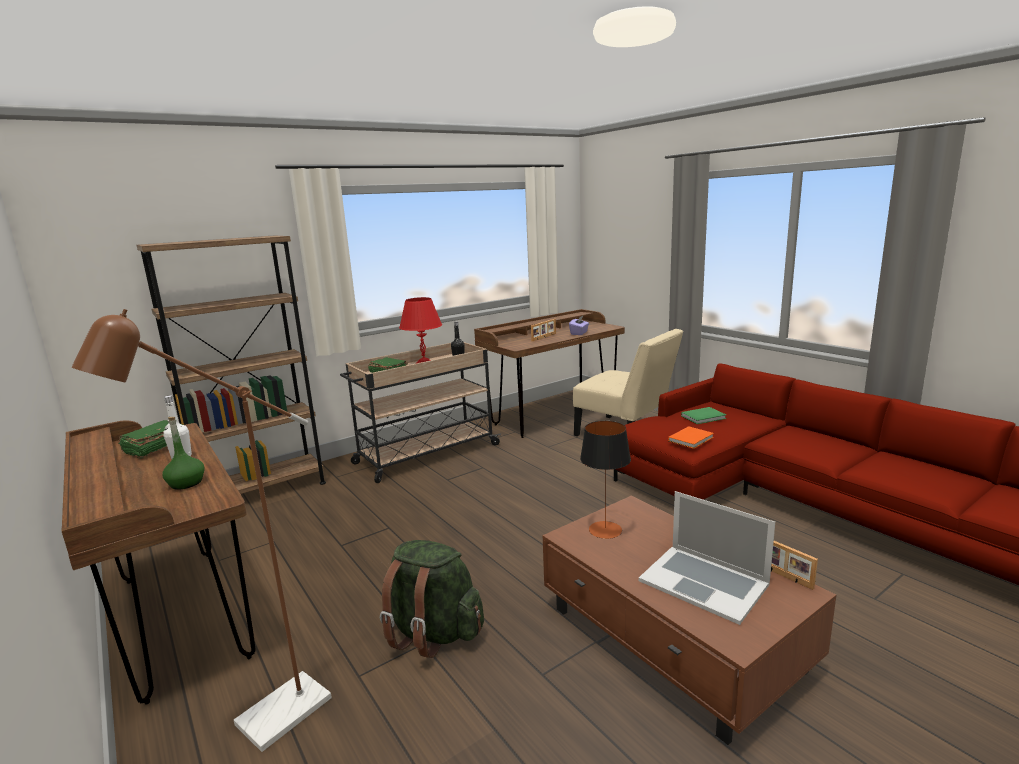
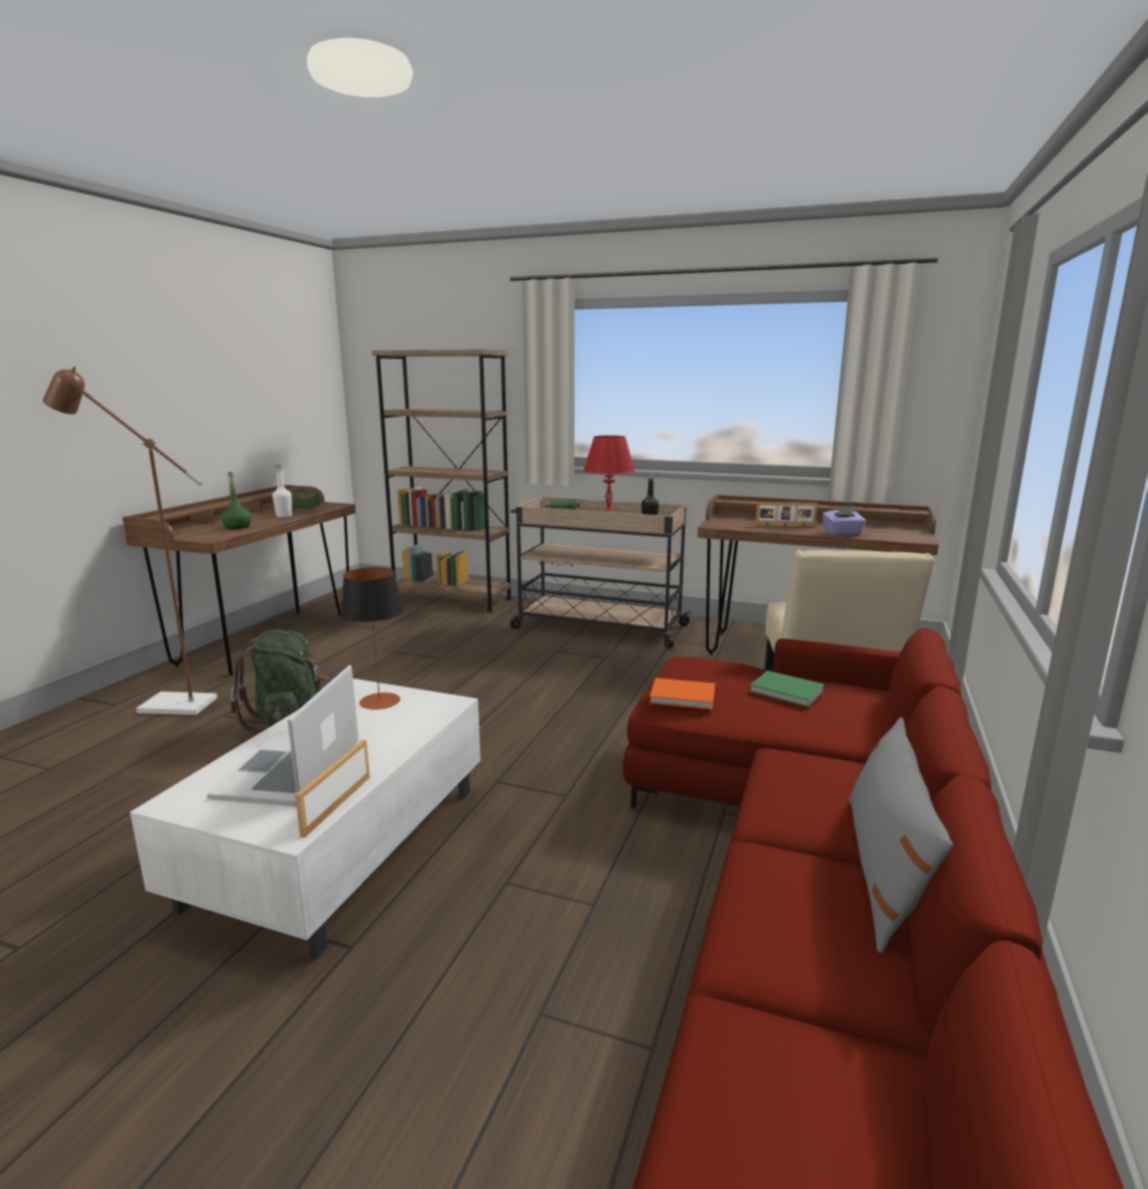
camera: 55 degrees right, 0 degrees up
(673, 639) = (337, 846): brown coffee table -> white coffee table
(880, 452) = (885, 869): none -> grey pillow

